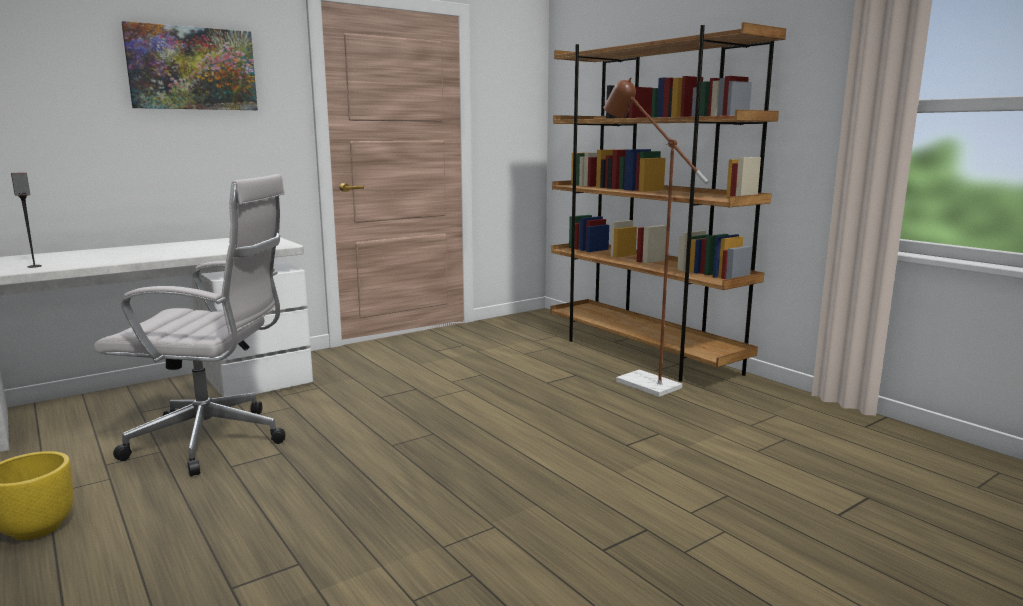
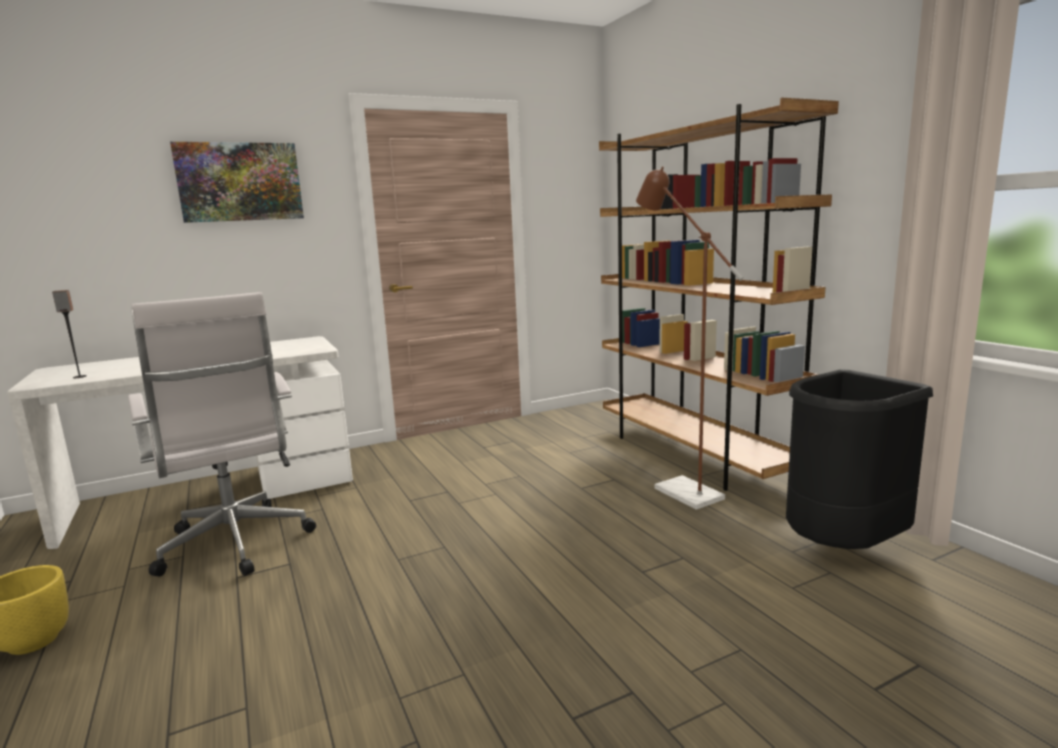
camera: 10 degrees right, 0 degrees up
(215, 441) = (236, 546): white office chair -> white office chair turned 45 degrees clockwise
(791, 421) = (842, 547): none -> black trash can

